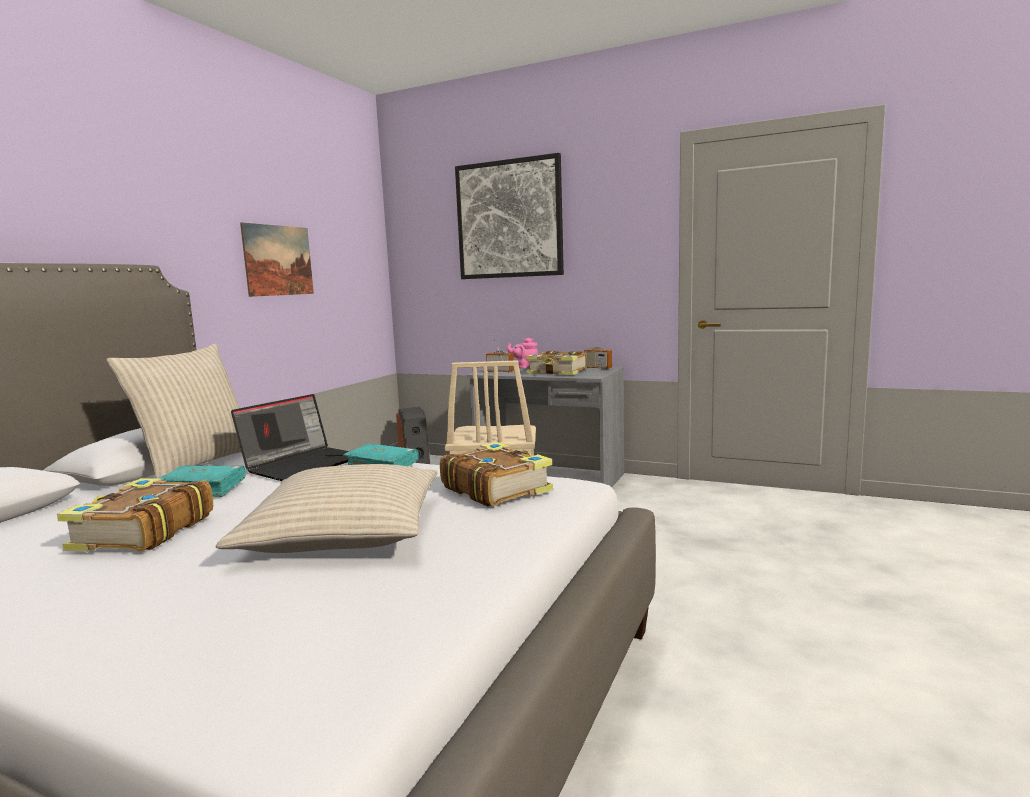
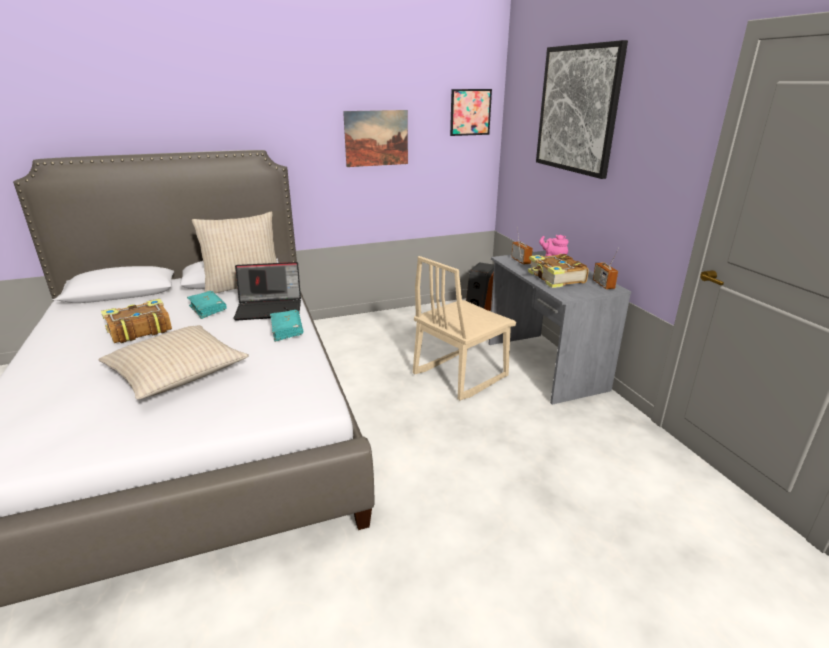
camera: 45 degrees right, 15 degrees up
(361, 237) = (470, 112): none -> picture
(496, 488) = (281, 381): book -> none

